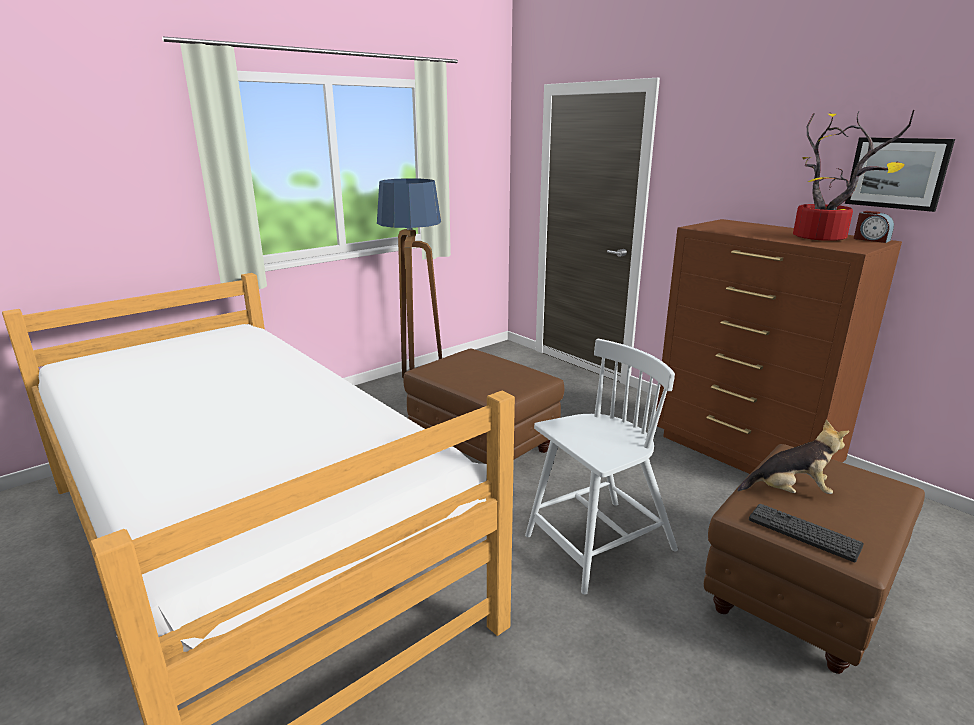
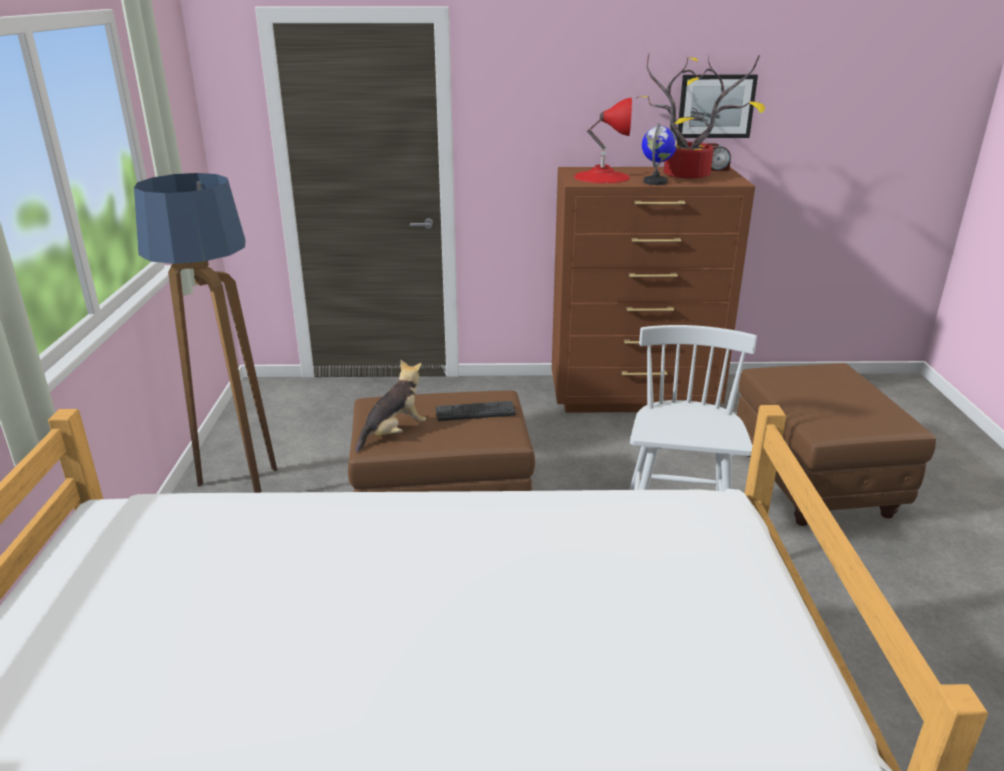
camera: 50 degrees left, 5 degrees up
(731, 227) = (602, 177): none -> red table lamp
(767, 236) = (655, 182): none -> globe
(789, 492) = (814, 402): plush toy -> plush toy (394, 433)
(803, 532) = (868, 425): keyboard -> keyboard (475, 412)

